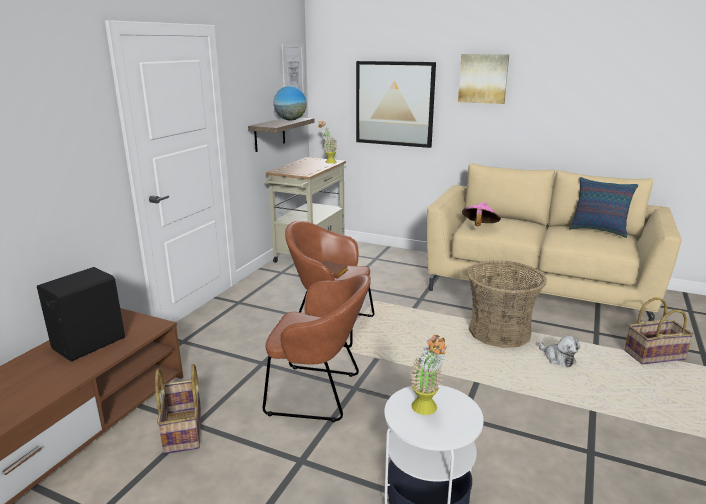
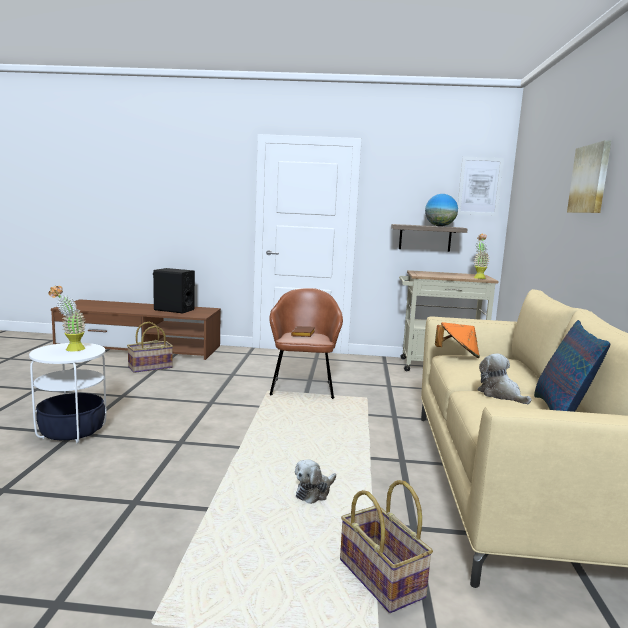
camera: 70 degrees right, 10 degrees down
(319, 394) = (198, 393): brown armchair -> none
(394, 104) = (540, 218): picture -> none
(479, 227) = (458, 355): pink hat -> orange hat
(499, 332) = (353, 458): basket -> none
(567, 236) = (501, 395): none -> plush toy

